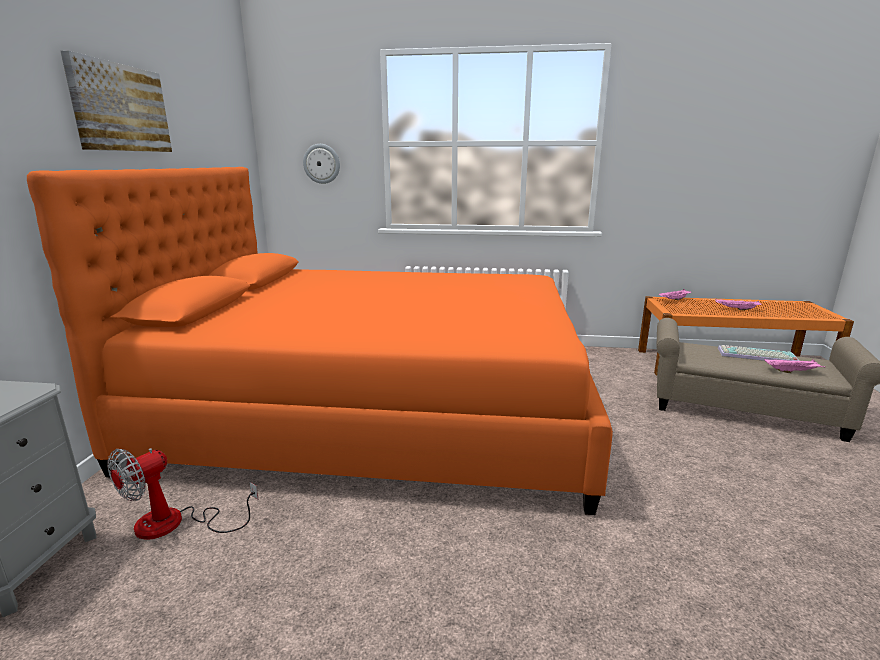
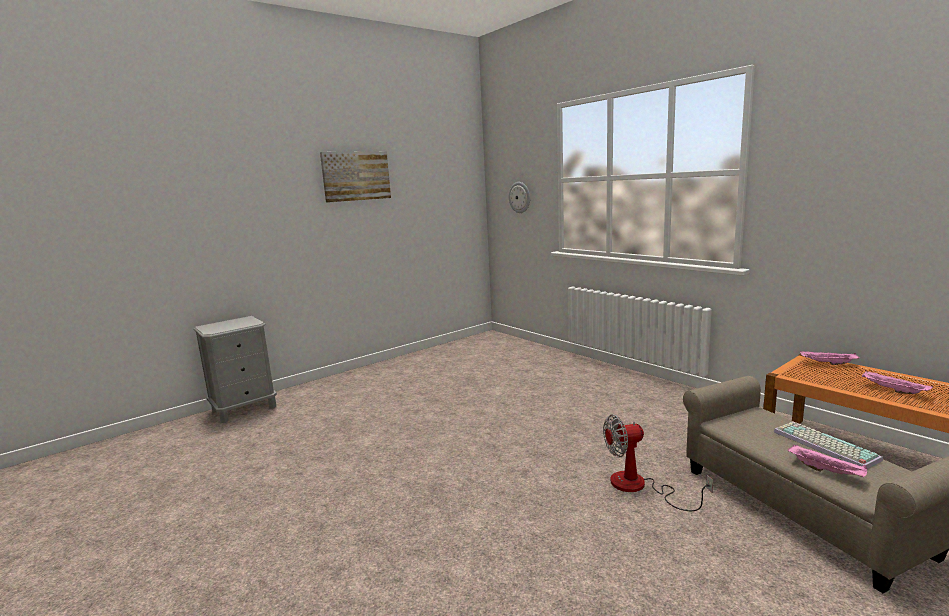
camera: 45 degrees right, 5 degrees down
(175, 524) = (301, 414): fan -> fan (639, 487)
(377, 411) = (466, 395): orange bed -> none

